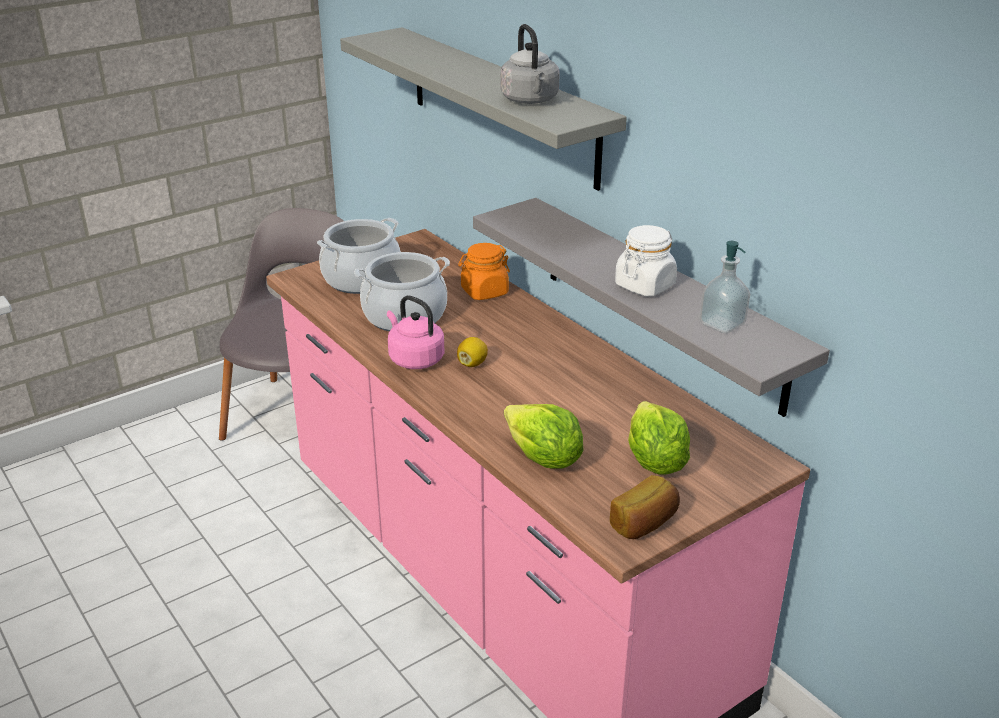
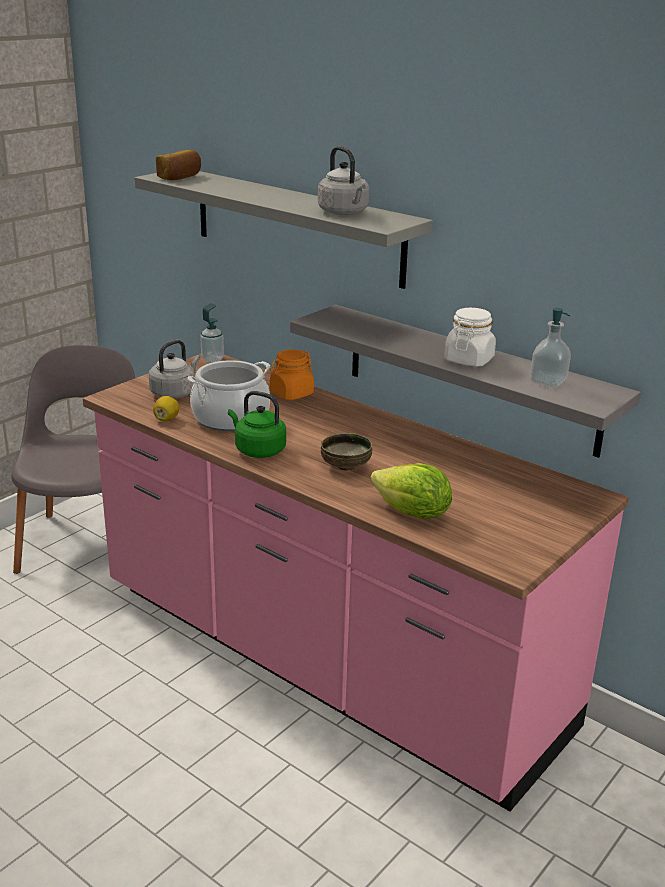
camera: 15 degrees left, 5 degrees down
(361, 279) = (175, 393): cooking pot -> grey kettle
(414, 359) = (258, 450): pink kettle -> green kettle
(420, 241) = (212, 359): none -> soap dispenser
(472, 363) = (311, 449): lemon -> lemon (166, 419)
(499, 390) = (346, 467): none -> bowl
(645, 523) = (522, 551): bread -> bread (180, 177)
(654, 461) = (504, 505): lettuce -> none

